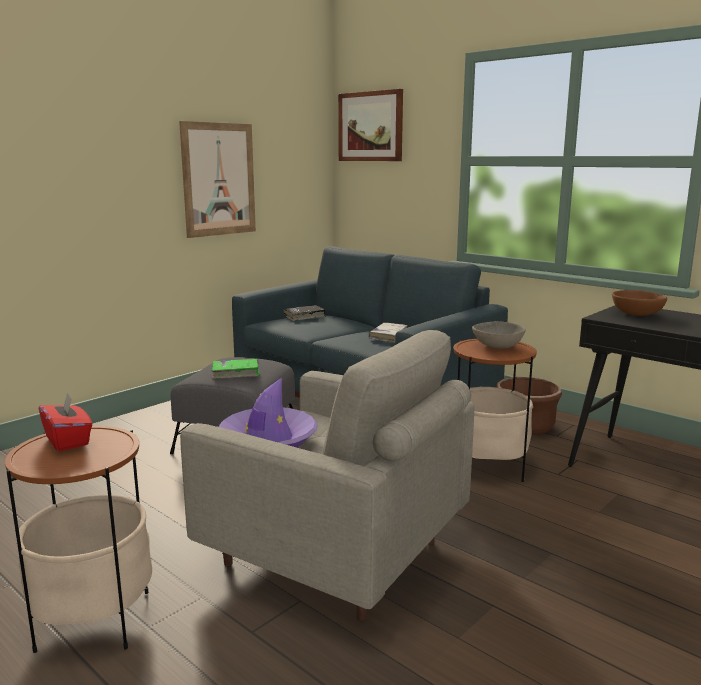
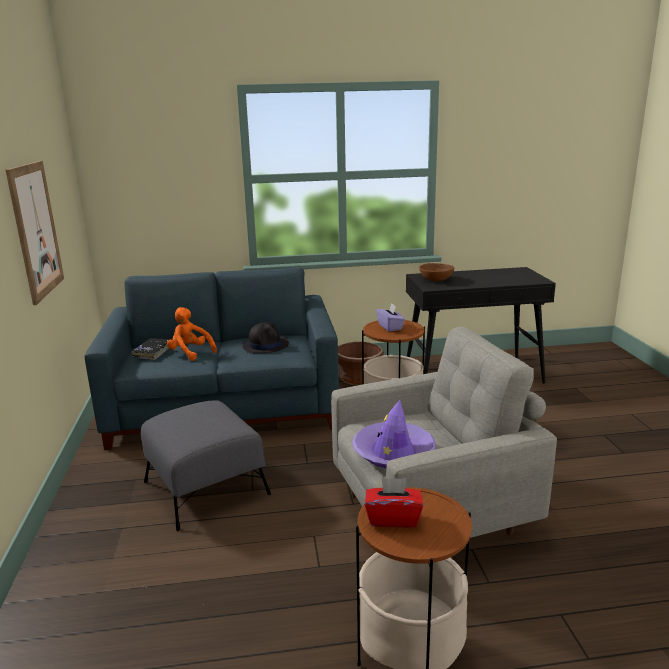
camera: 50 degrees left, 5 degrees up
(236, 373) = (213, 424): green book -> none
(327, 325) = (190, 353): none -> orange plush toy
(370, 126) = (129, 150): picture -> none
(388, 337) = (266, 345): white book -> black hat
(497, 347) = (390, 327): grey bowl -> purple tissue box

